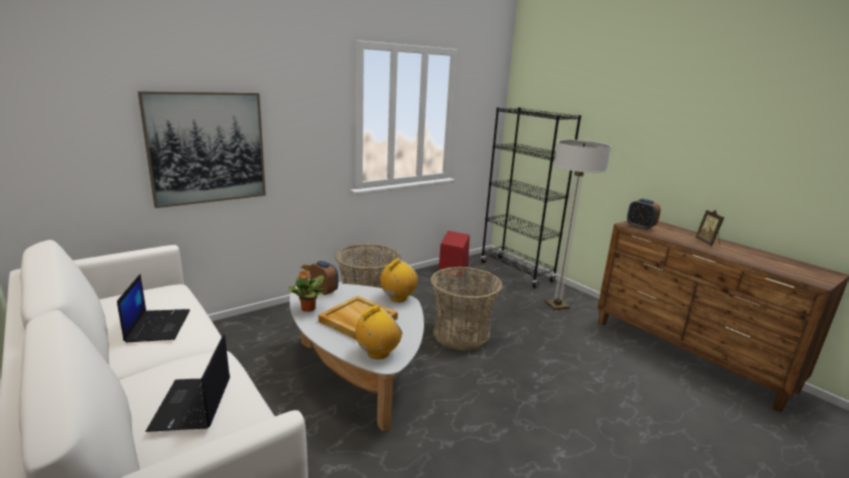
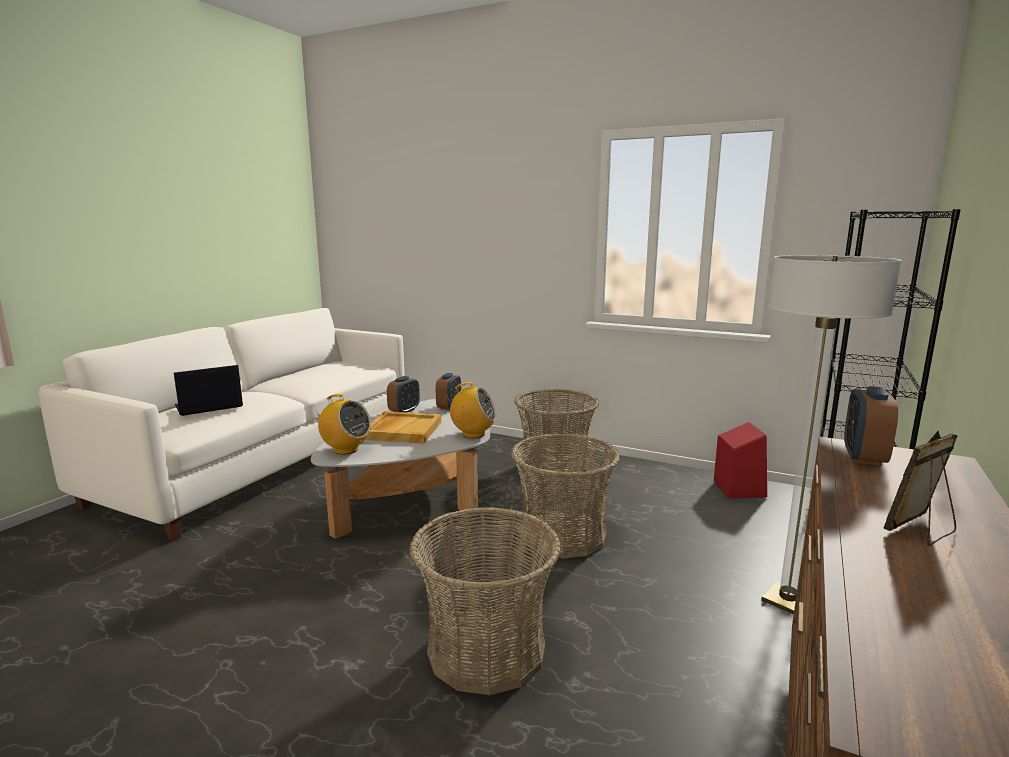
camera: 65 degrees right, 5 degrees down
(158, 325) = (310, 377): laptop -> none
(207, 148) = (443, 253): picture -> none
(308, 309) = (404, 411): potted plant -> alarm clock
(564, 397) = (486, 650): none -> basket

